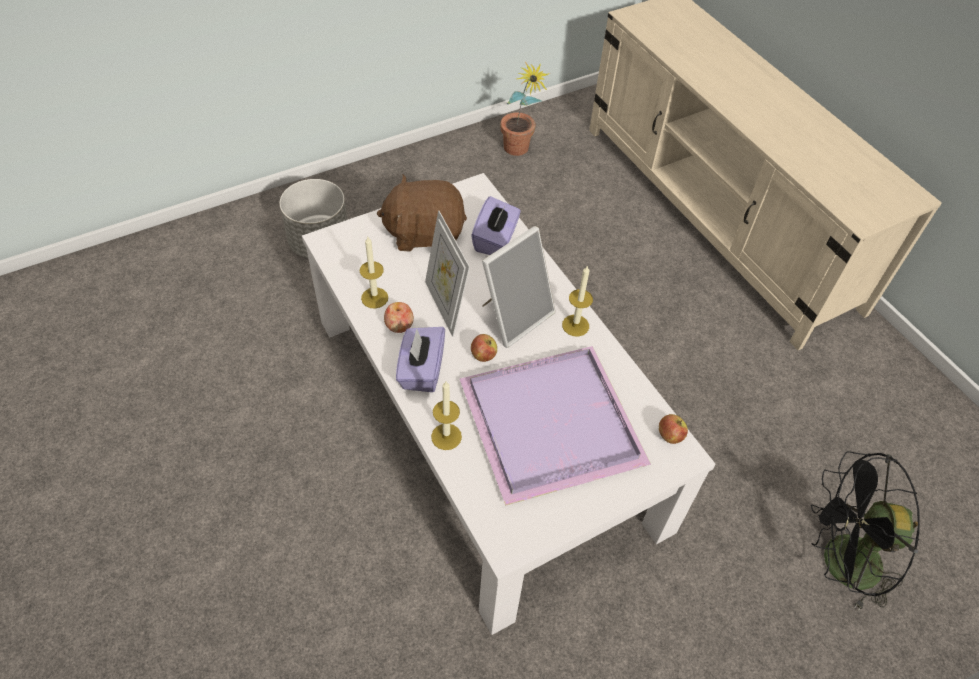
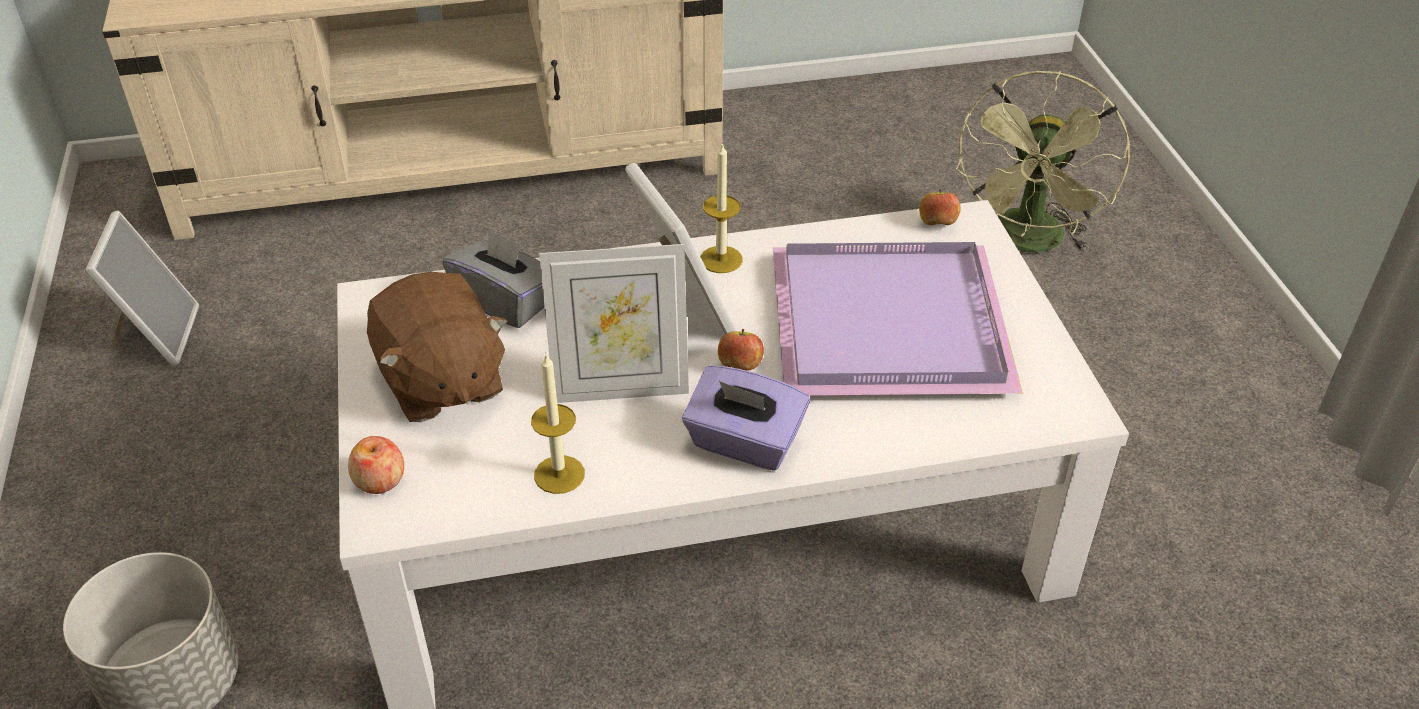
camera: 70 degrees left, 10 degrees down
(399, 325) = (636, 453): apple -> apple (379, 480)
(424, 234) = (441, 382): brown plush toy -> brown plush toy turned 45 degrees counterclockwise
(446, 436) = (882, 438): candle -> none
(495, 240) = (505, 302): purple tissue box -> grey tissue box
(518, 152) = (156, 336): potted plant -> picture frame
(838, 564) = (1028, 243): black fan -> green fan

